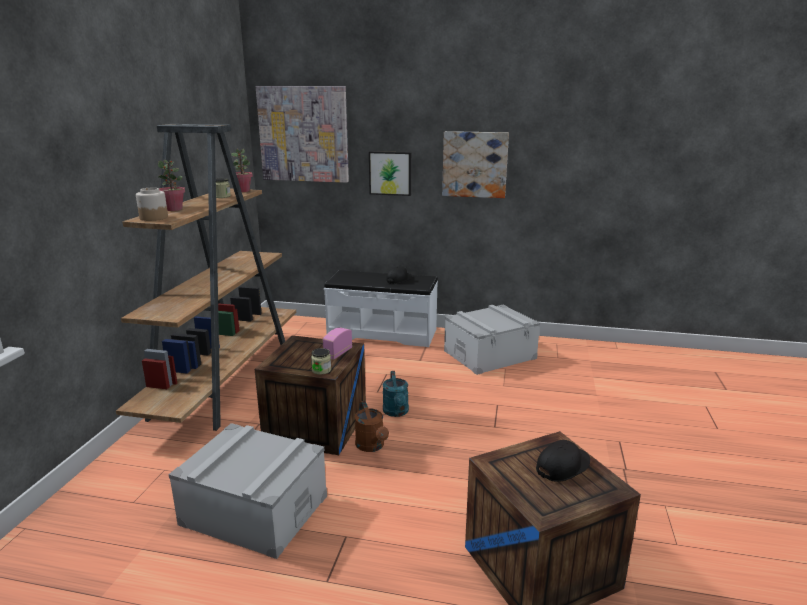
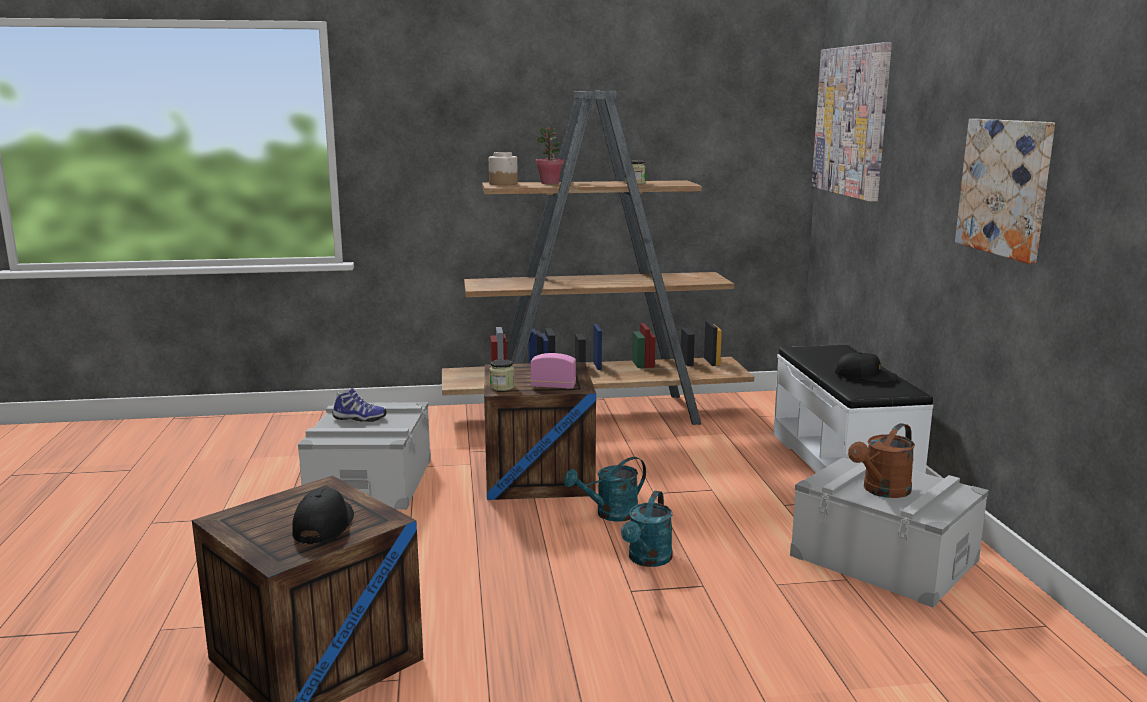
camera: 70 degrees right, 5 degrees down
(237, 463) = (359, 419): none -> shoe
(242, 191) = (679, 183): potted plant -> none
(372, 446) = (516, 514): brown watering can -> brown watering can (882, 491)
(390, 173) = (915, 192): picture -> none
(462, 414) = (647, 560): none -> turquoise watering can
(563, 466) = (324, 525): black cap -> black cap turned 120 degrees counterclockwise

